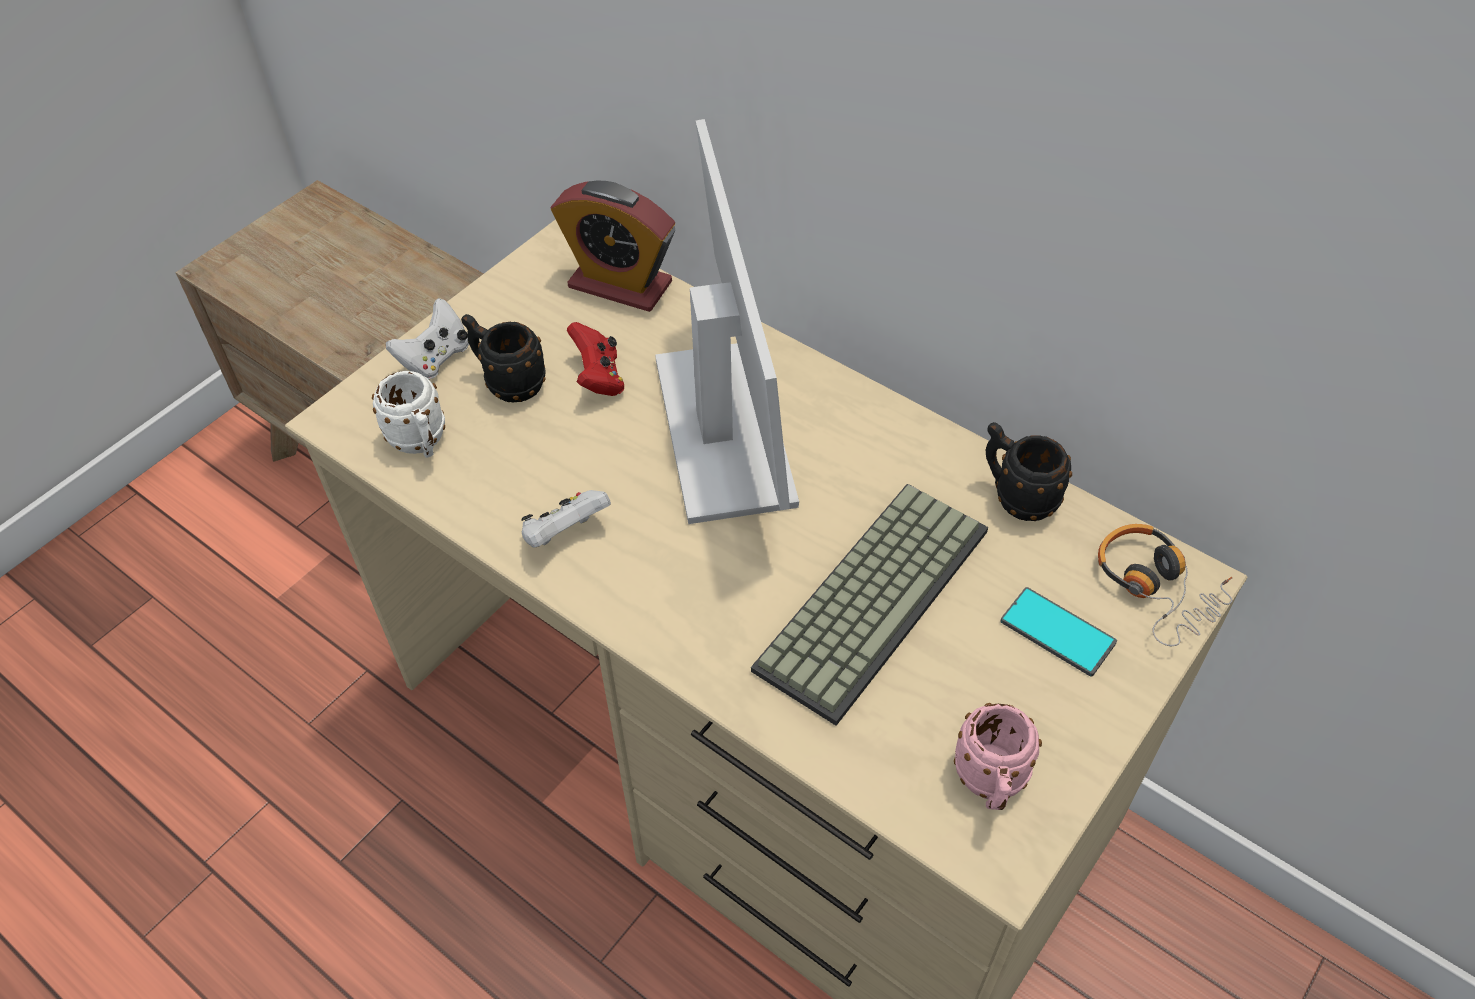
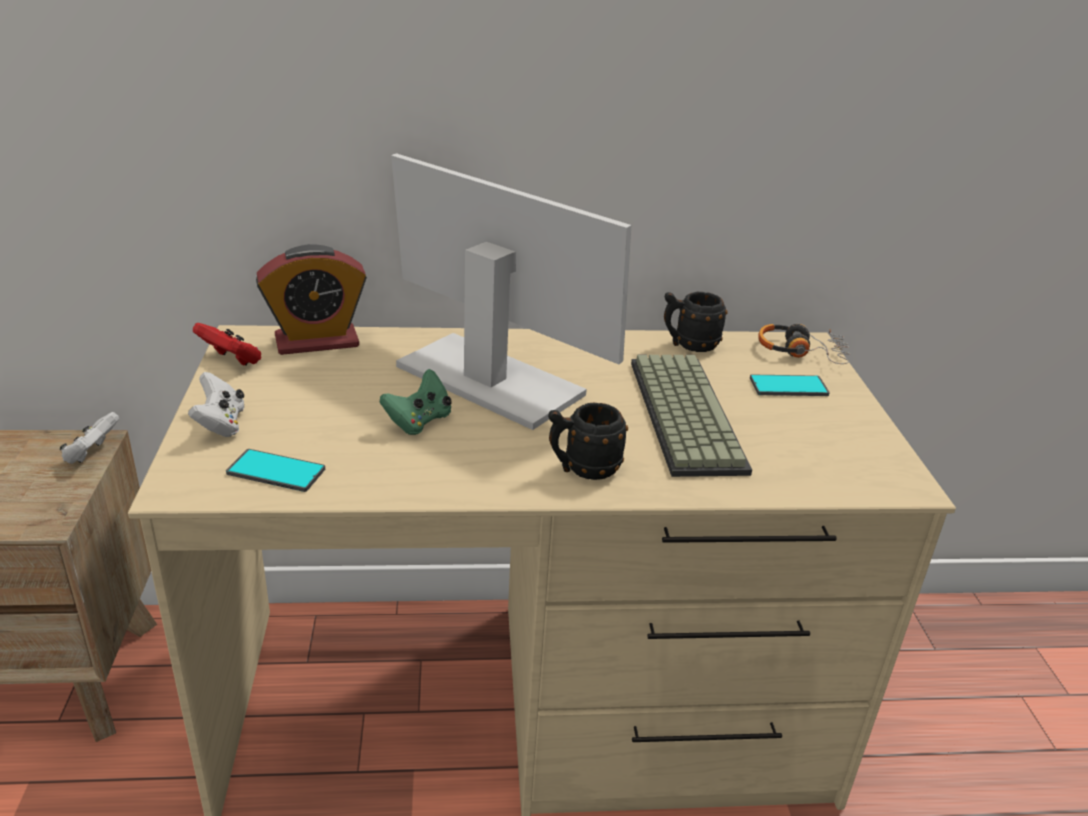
camera: 45 degrees left, 20 degrees down
(421, 443) = (276, 472): white mug -> phone
(508, 383) = (302, 415): black mug -> black mug (583, 469)
(565, 534) = (458, 470): white game controller -> white game controller (92, 454)
(597, 450) = (419, 421): none -> green game controller
(599, 378) = (368, 388): red game controller -> red game controller (232, 361)
(990, 785) = (855, 459): pink mug -> none

